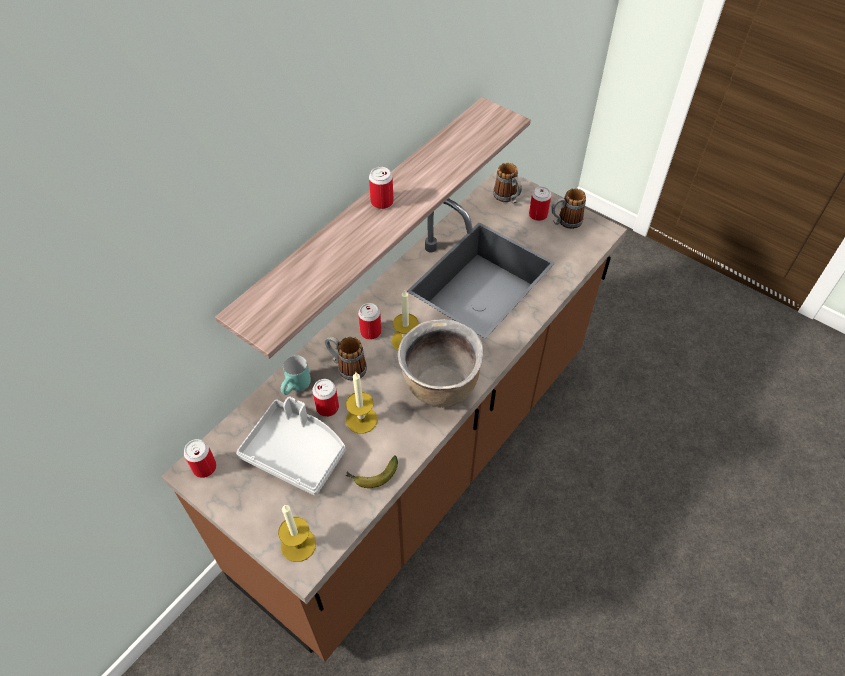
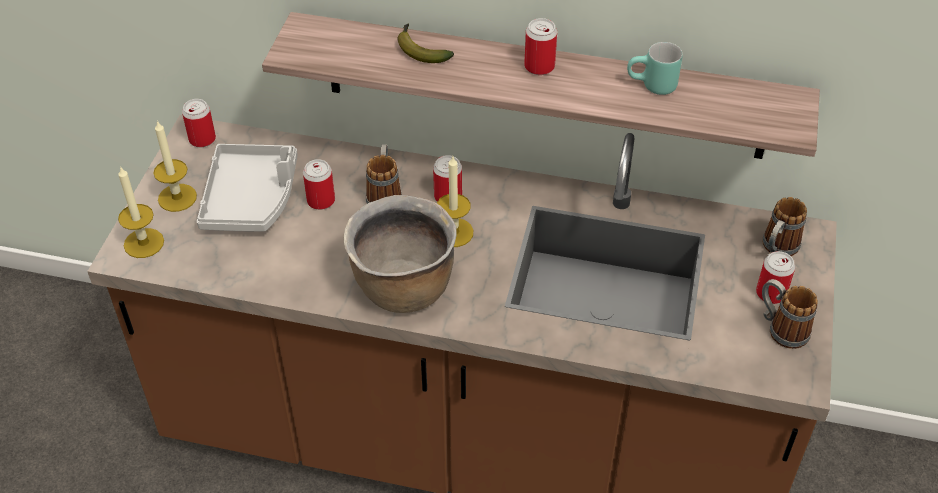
camera: 65 degrees right, 5 degrees down
(297, 387) = (334, 166): turquoise mug -> turquoise mug (652, 87)
(361, 419) = (319, 234): candle -> candle (177, 197)
(372, 476) = (250, 271): banana -> banana (420, 50)

